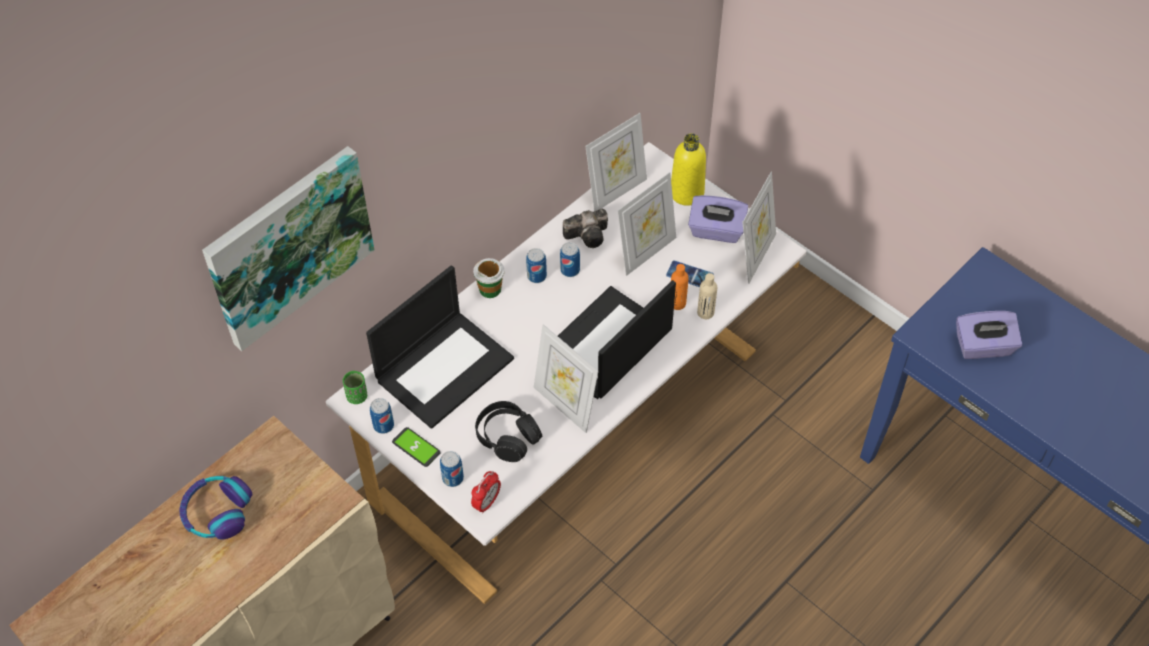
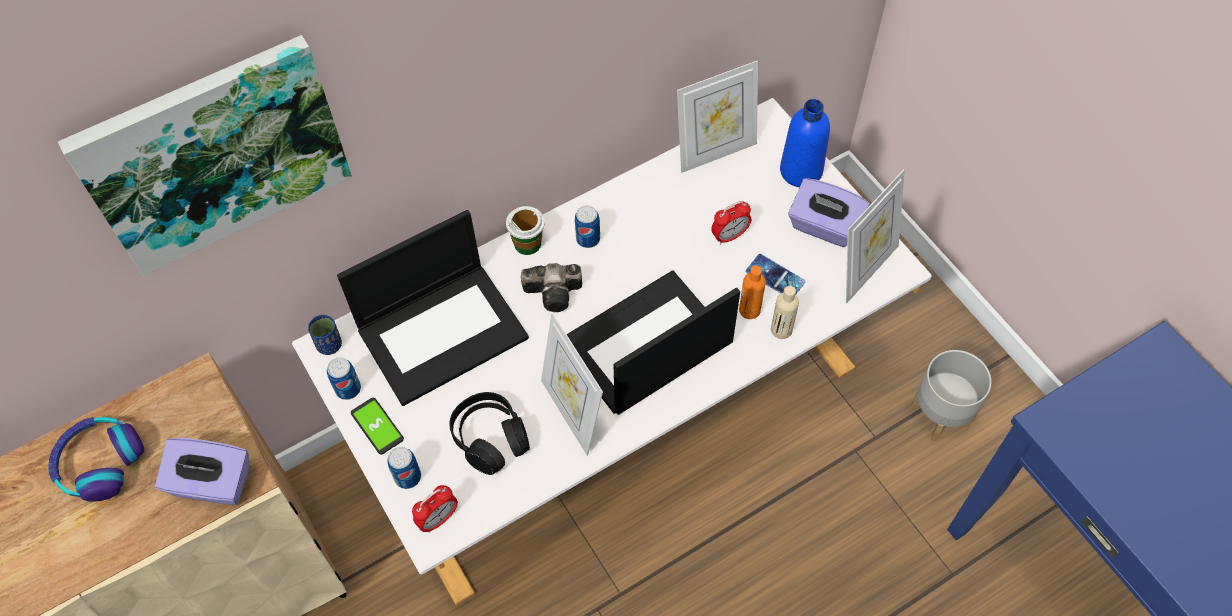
camera: 15 degrees right, 5 degrees up
(357, 396) = (329, 345): green cup -> blue cup
(570, 270) = (630, 239): can -> none
(589, 235) = (666, 200): camera -> camera (556, 293)
(646, 252) = (729, 236): picture frame -> alarm clock
(687, 193) = (801, 171): yellow bottle -> blue bottle
(832, 372) = (941, 415): none -> grey planter
(983, 347) = (1133, 460): purple tissue box -> purple tissue box (212, 484)

